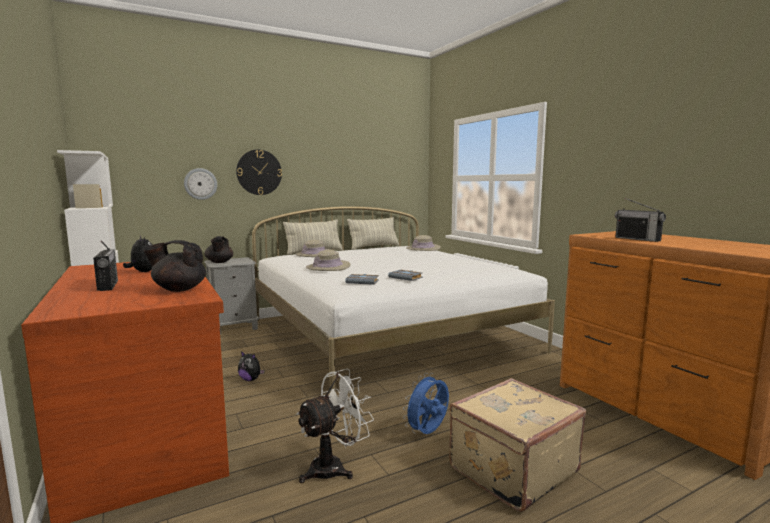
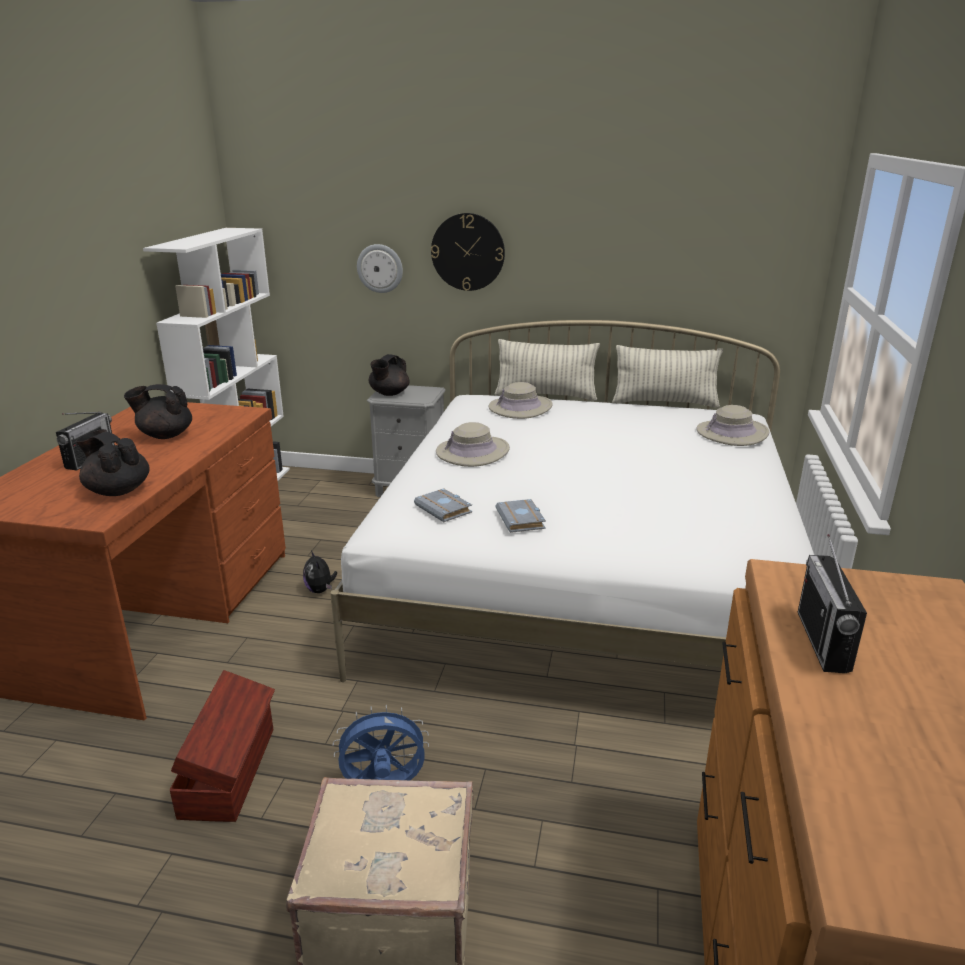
camera: 40 degrees right, 15 degrees up
(143, 272) = (165, 435): plush toy -> black teapot
(334, 467) = (230, 771): white fan -> brown storage box

